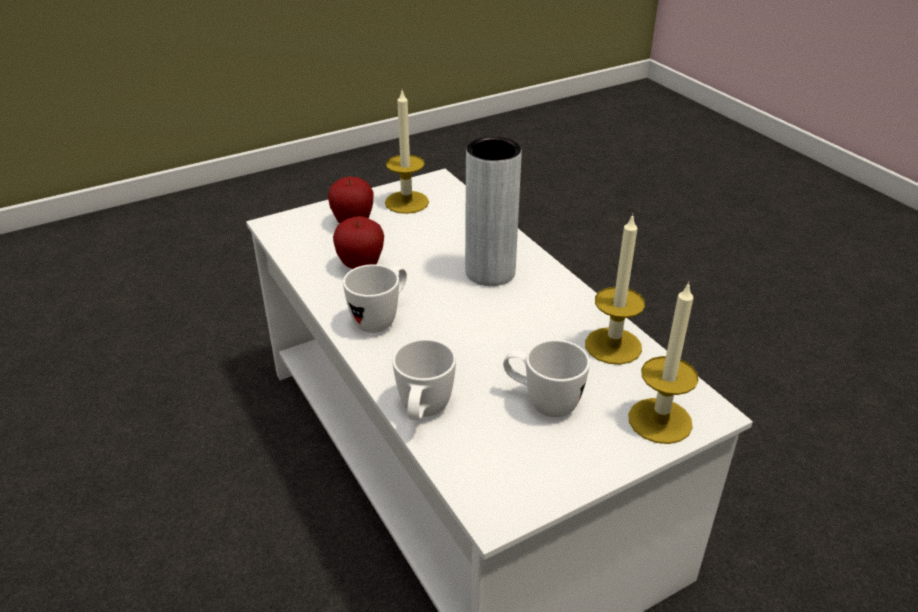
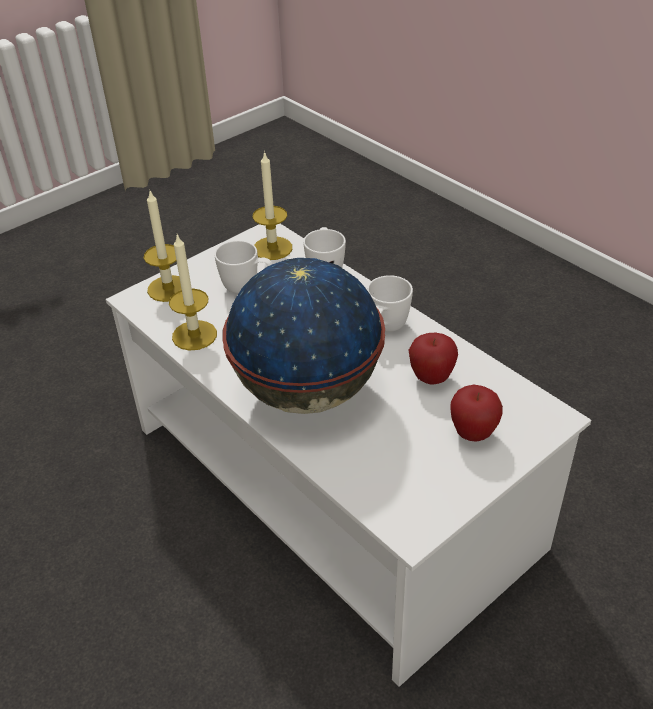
camera: 170 degrees right, 5 degrees up
(406, 202) = (431, 479): candle -> candle (272, 248)
(490, 272) = (306, 390): grey vase -> globe

